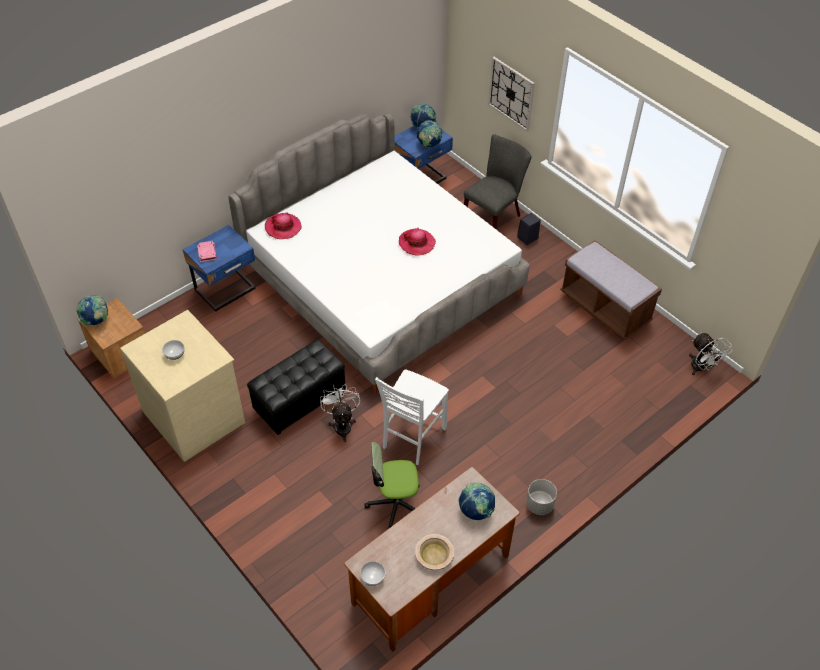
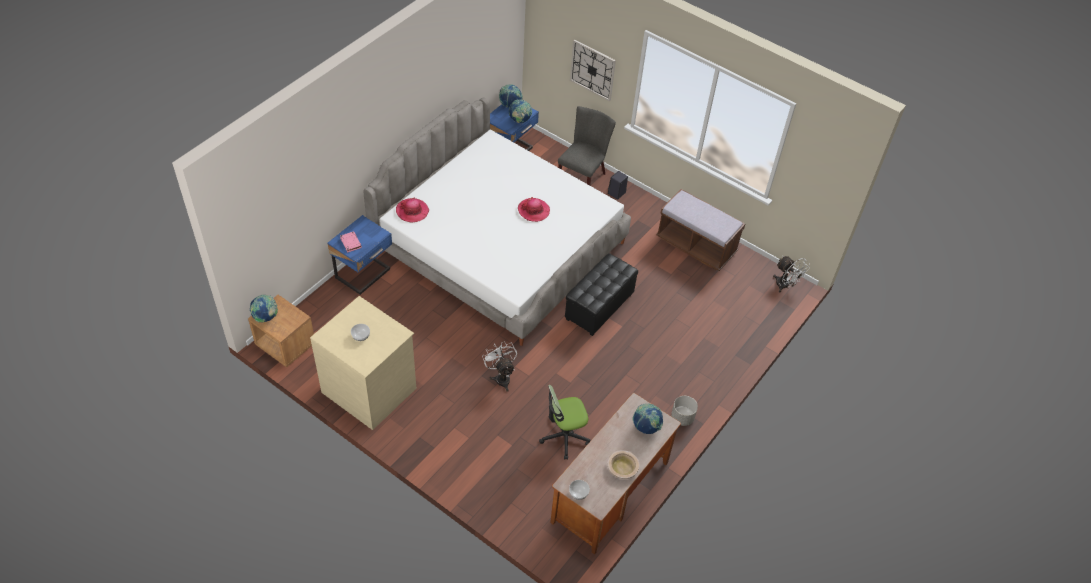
camera: 15 degrees left, 0 degrees up
(299, 401) = (458, 362): black ottoman -> black ottoman (598, 307)
(412, 438) = (563, 379): white chair -> none

